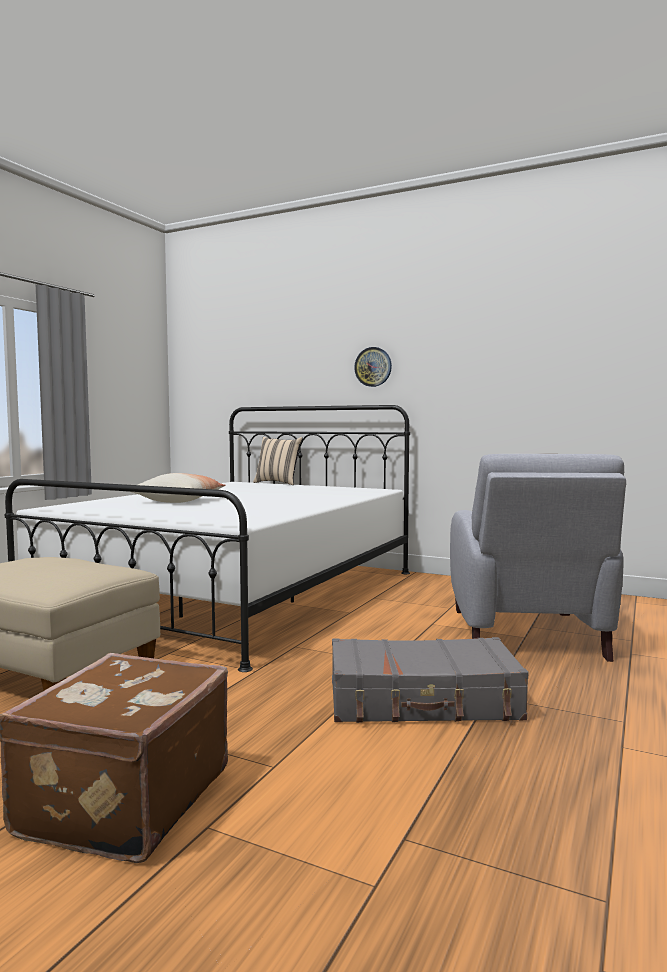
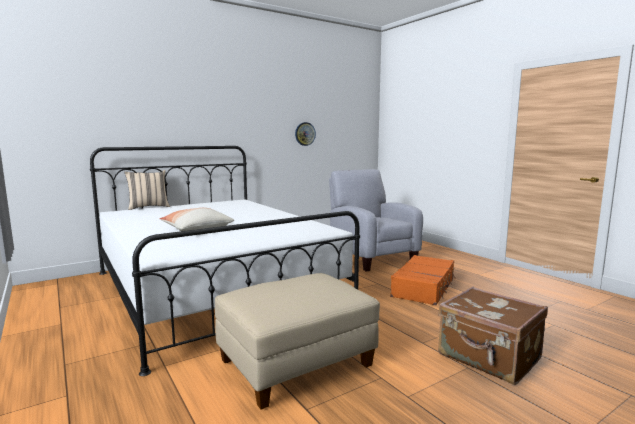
camera: 60 degrees left, 5 degrees up
(373, 367) = (215, 119): wall clock -> wall clock (305, 134)
(423, 701) = (424, 288): grey suitcase -> orange suitcase
(526, 635) = (370, 257): grey armchair -> grey armchair turned 150 degrees counterclockwise

